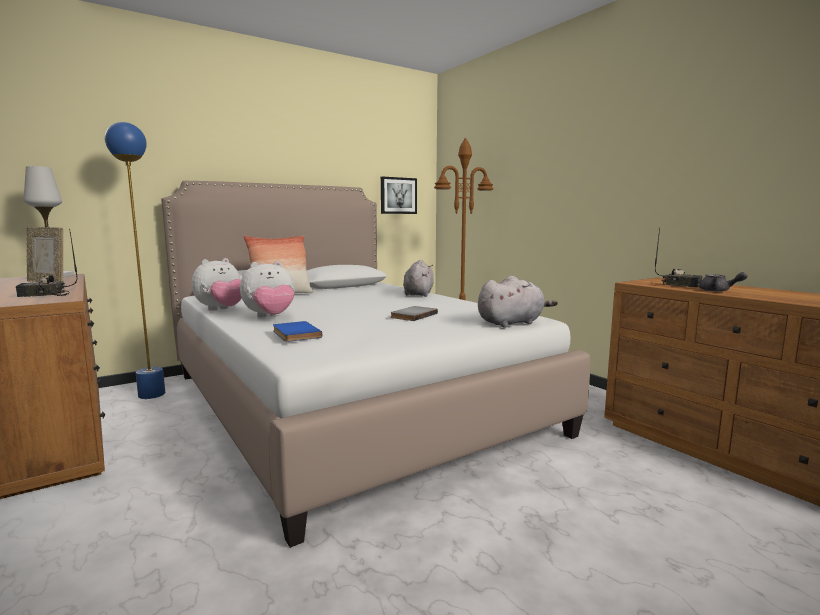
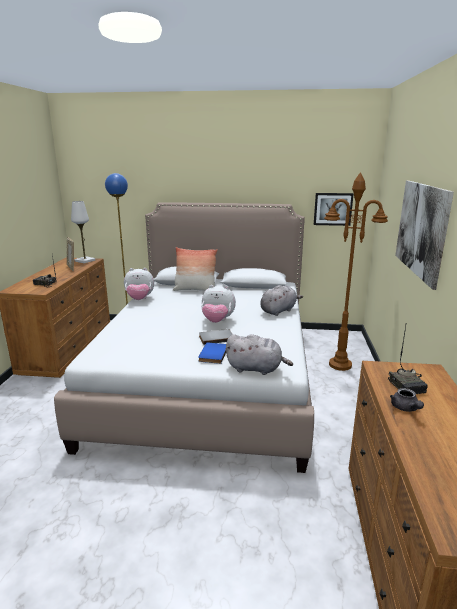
camera: 40 degrees right, 10 degrees up
(270, 317) = (144, 315): plush toy -> plush toy (217, 321)
(294, 334) = (117, 338): blue book -> blue book (212, 354)
(555, 181) = (421, 229): none -> picture

